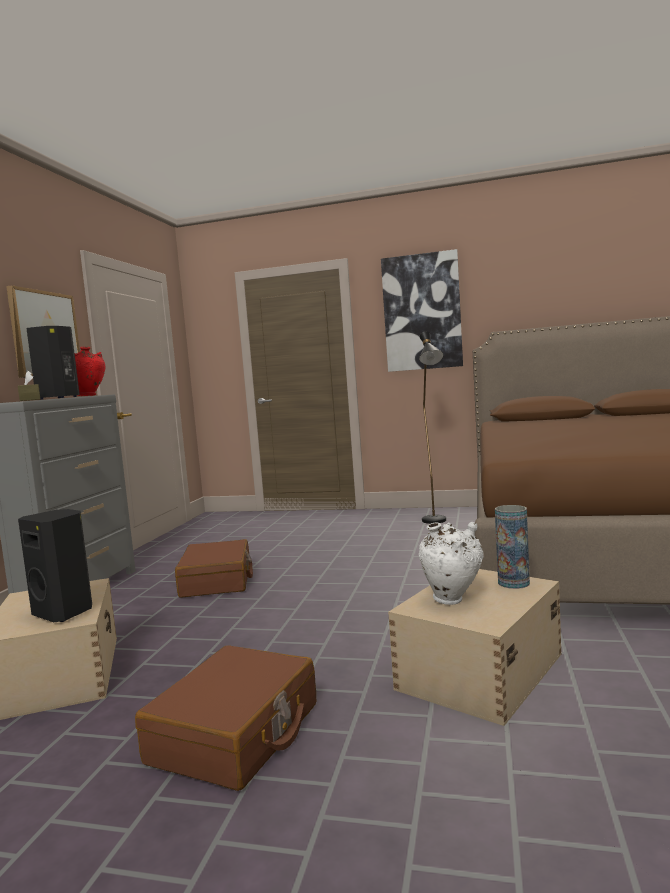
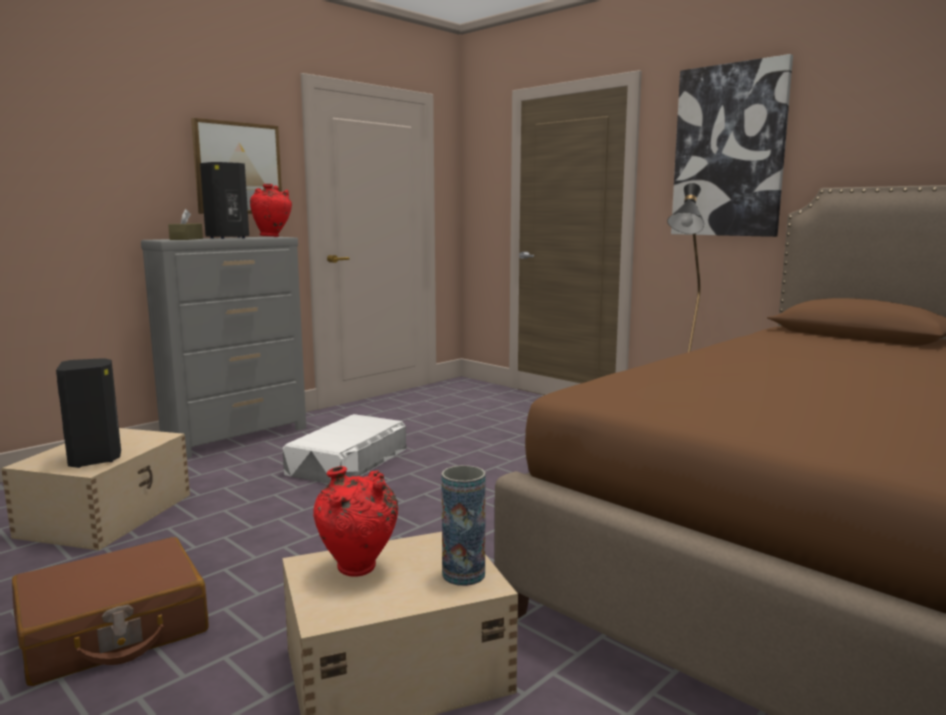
camera: 30 degrees right, 5 degrees up
(217, 581) = (347, 461): brown suitcase -> white storage box
(452, 601) = (358, 571): white vase -> red vase

